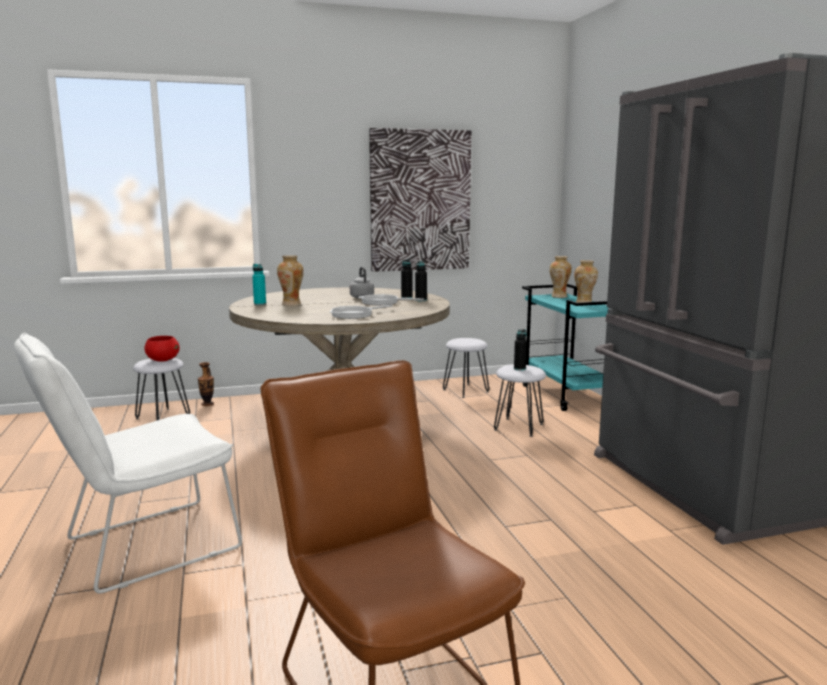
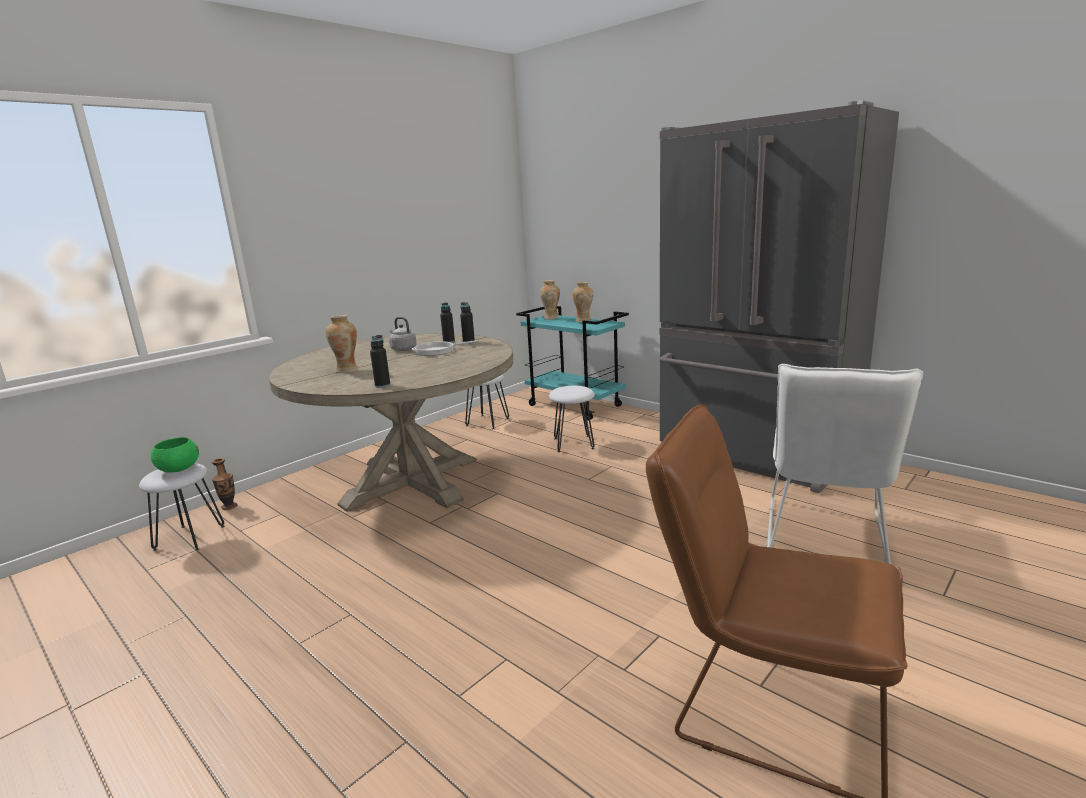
camera: 30 degrees left, 5 degrees up
(140, 548) = (373, 691): white chair -> white chair (824, 538)
(163, 360) = (178, 469): red bowl -> green bowl
(260, 304) = (309, 377): turquoise bottle -> none
(354, 315) = (443, 369): frying pan -> none
(420, 201) = (411, 239): picture -> none
(519, 369) = (571, 390): black bottle -> black bottle (382, 385)

